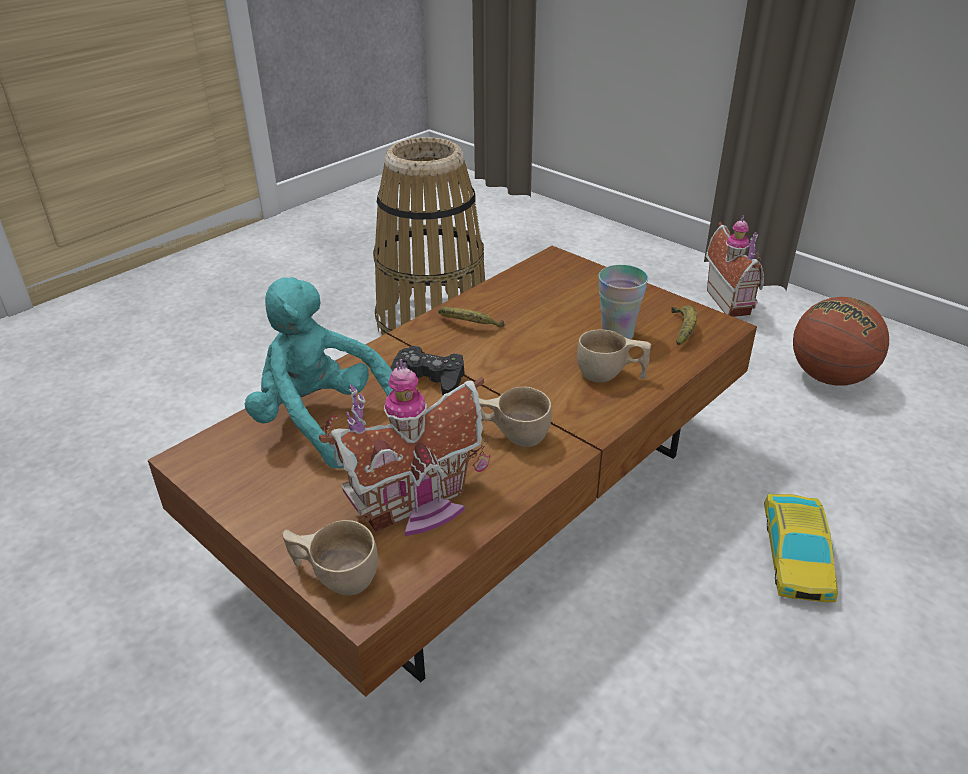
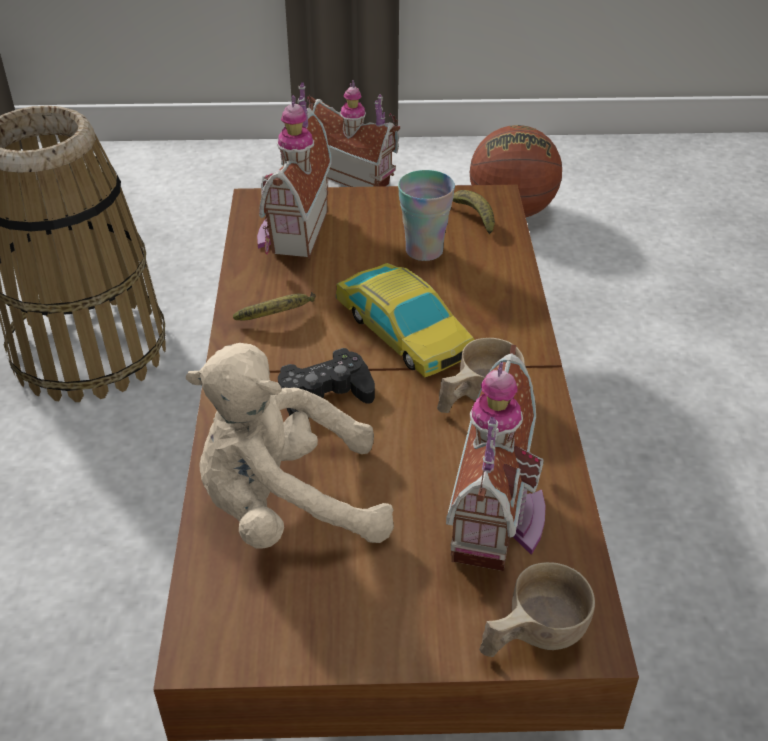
camera: 45 degrees left, 5 degrees up
(322, 422) = (287, 507): turquoise plush toy -> beige plush toy
(547, 284) = (291, 233): none -> toy house
(610, 375) = (474, 293): beige cup -> none
(796, 554) = (657, 377): toy car -> toy car (404, 330)

